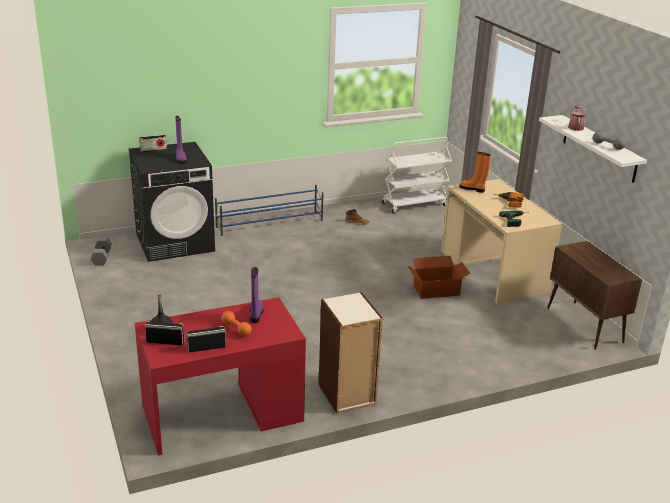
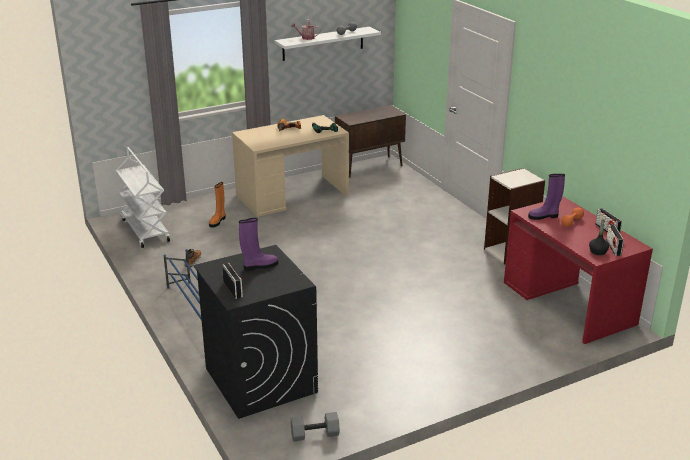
camera: 95 degrees left, 0 degrees up
(437, 290) = (334, 218): cardboard box -> none
(472, 189) = (260, 142): orange boot -> orange boot (217, 221)

